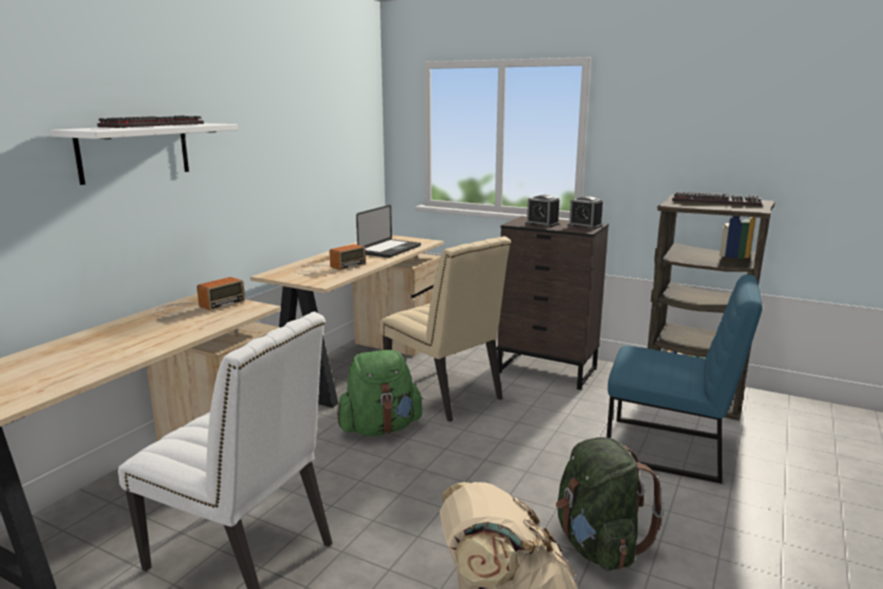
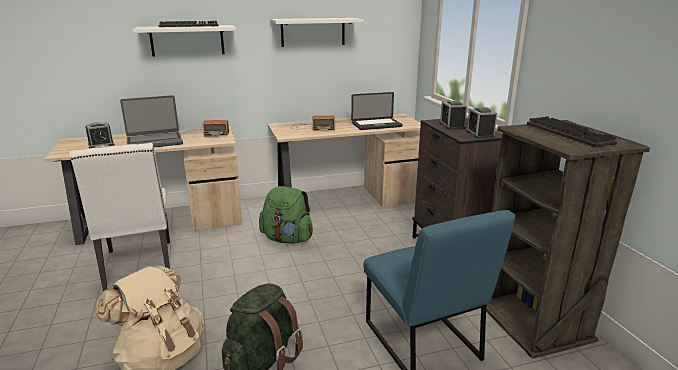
camera: 45 degrees right, 5 degrees up
(48, 370) = (101, 145): none -> alarm clock
(144, 338) = (154, 142): none -> laptop
(289, 131) = (313, 32): none -> white shelf
(442, 393) = (354, 235): beige chair -> none

